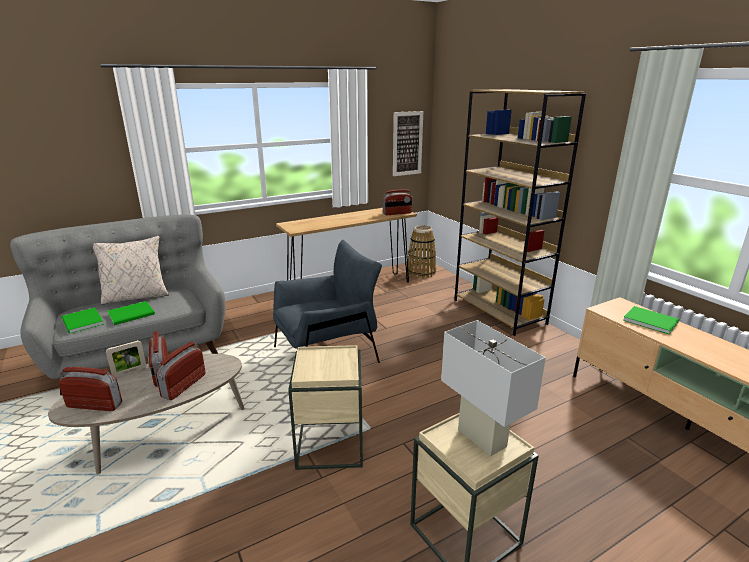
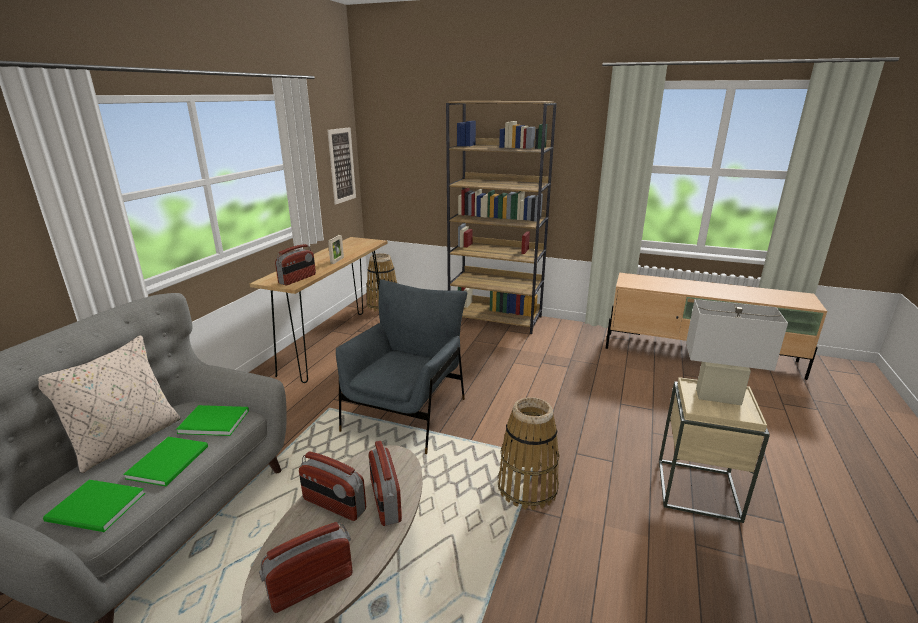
camera: 40 degrees left, 0 degrees up
(129, 372) = (286, 526): picture frame -> picture frame (337, 261)
(330, 444) = (527, 488): beige side table -> basket
(397, 213) = (368, 244): radio -> radio (298, 279)
(649, 320) = (659, 282): green book -> green book (213, 421)

